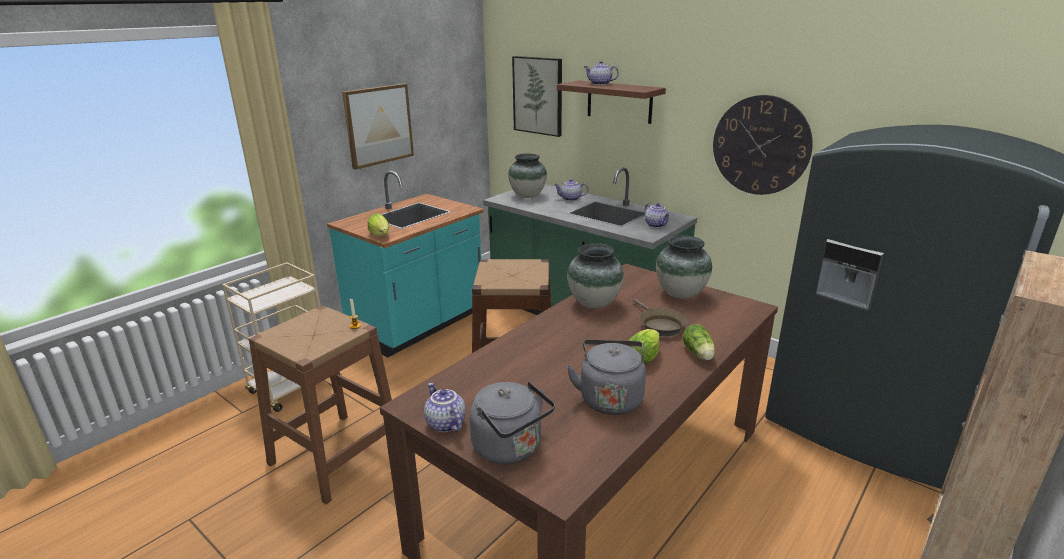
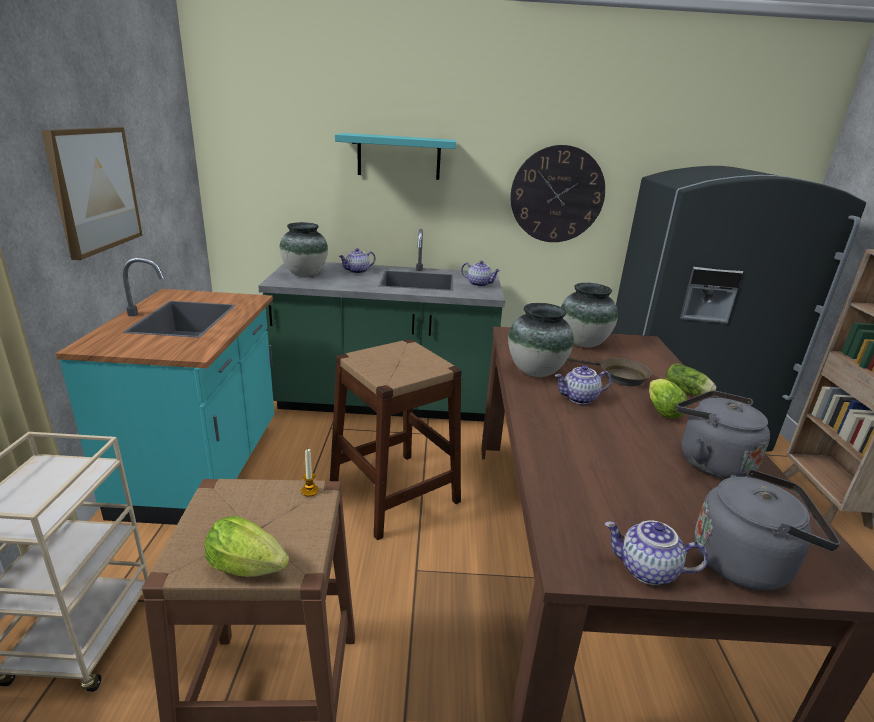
camera: 40 degrees left, 0 degrees up
(381, 236) = (184, 353): lettuce -> lettuce (251, 569)
(538, 95) = (283, 153): picture -> none
(600, 84) = (382, 135): teapot -> teapot (579, 399)
(619, 102) = (399, 157): brown shelf -> turquoise shelf

